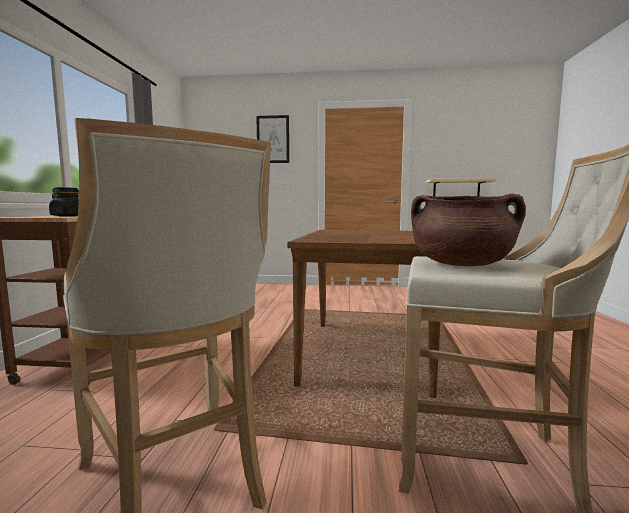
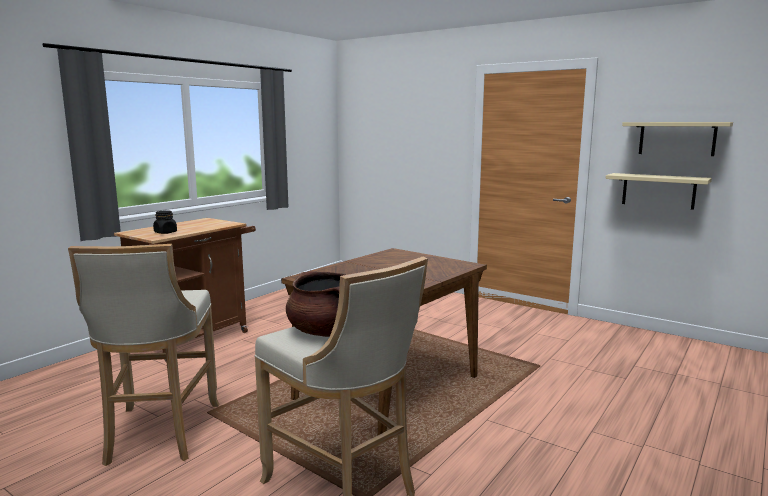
camera: 30 degrees right, 5 degrees up
(273, 139) = (424, 112): picture -> none
(466, 155) = (677, 138): none -> beige shelf

